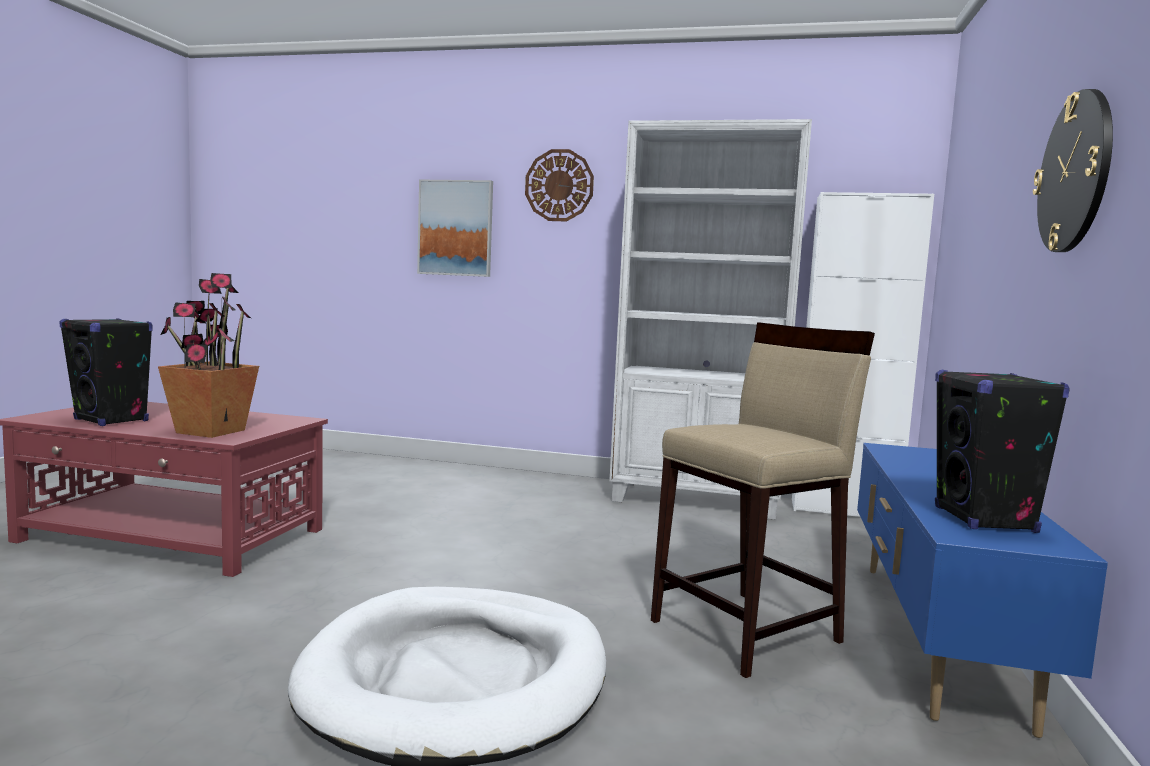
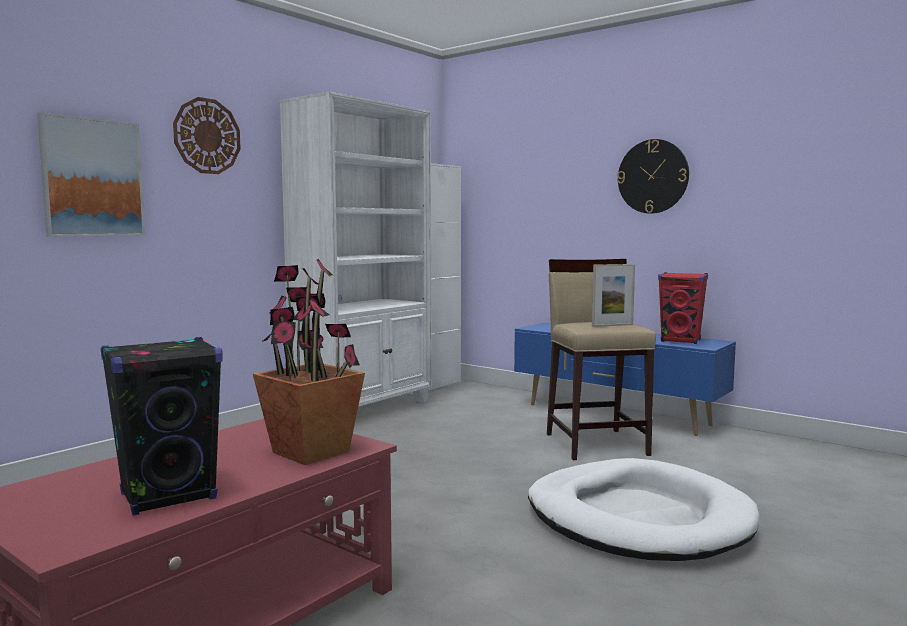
camera: 65 degrees left, 0 degrees up
(739, 434) = (612, 325): none -> picture frame
(984, 520) = (681, 341): black speaker -> red speaker

